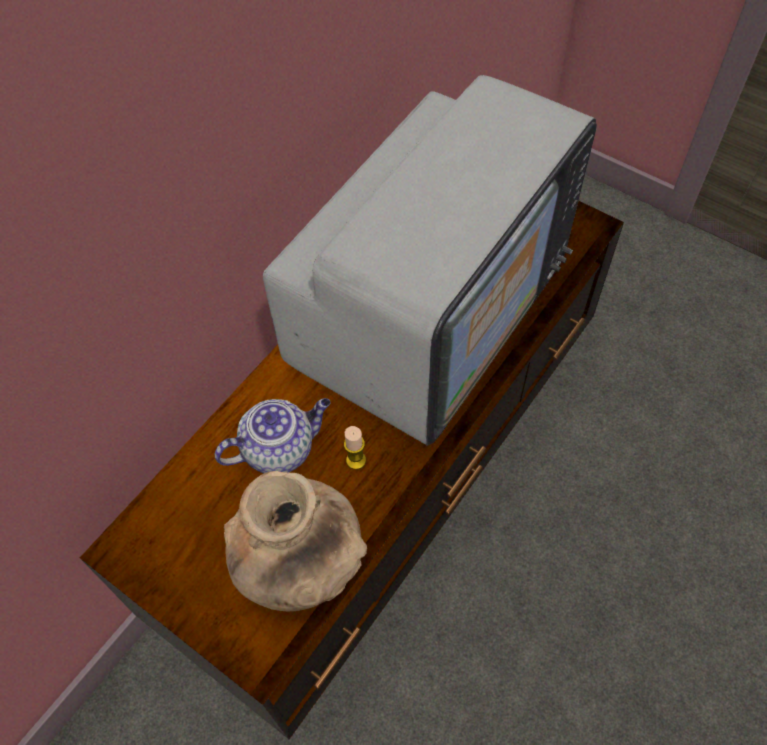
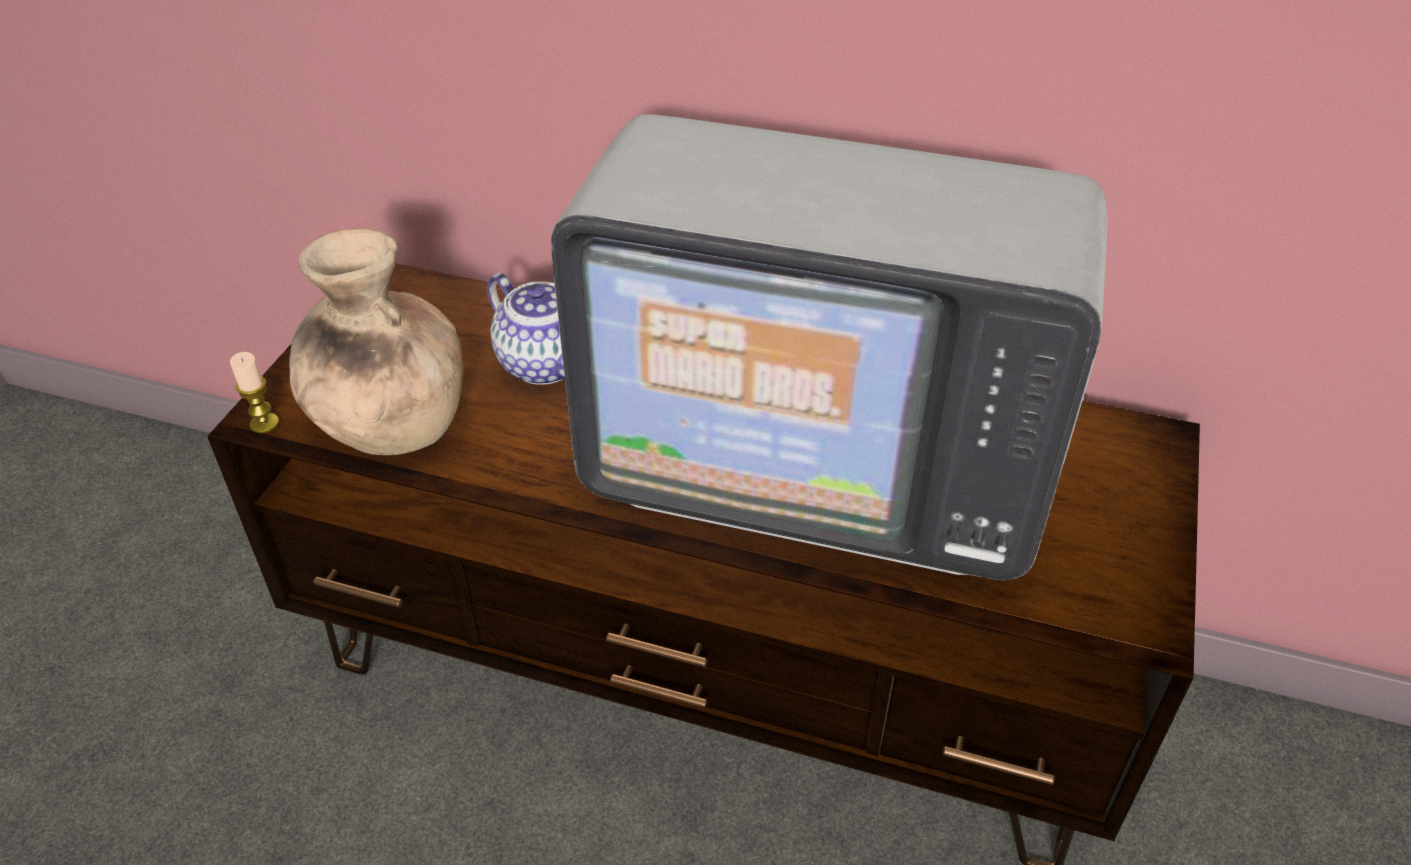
camera: 70 degrees right, 15 degrees down
(356, 460) = (552, 436): candle -> candle (264, 423)

